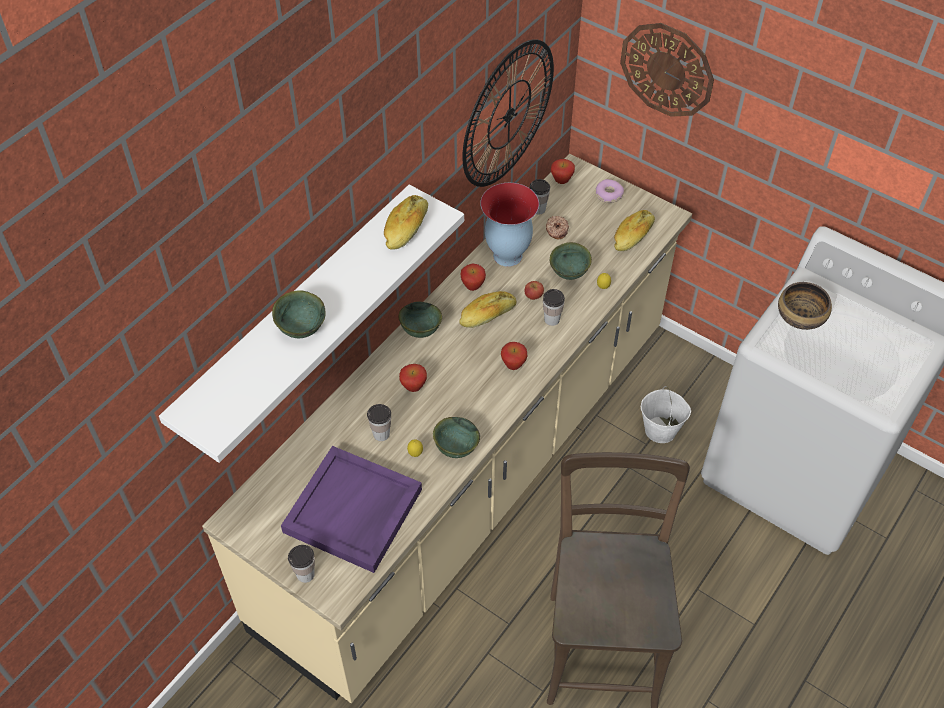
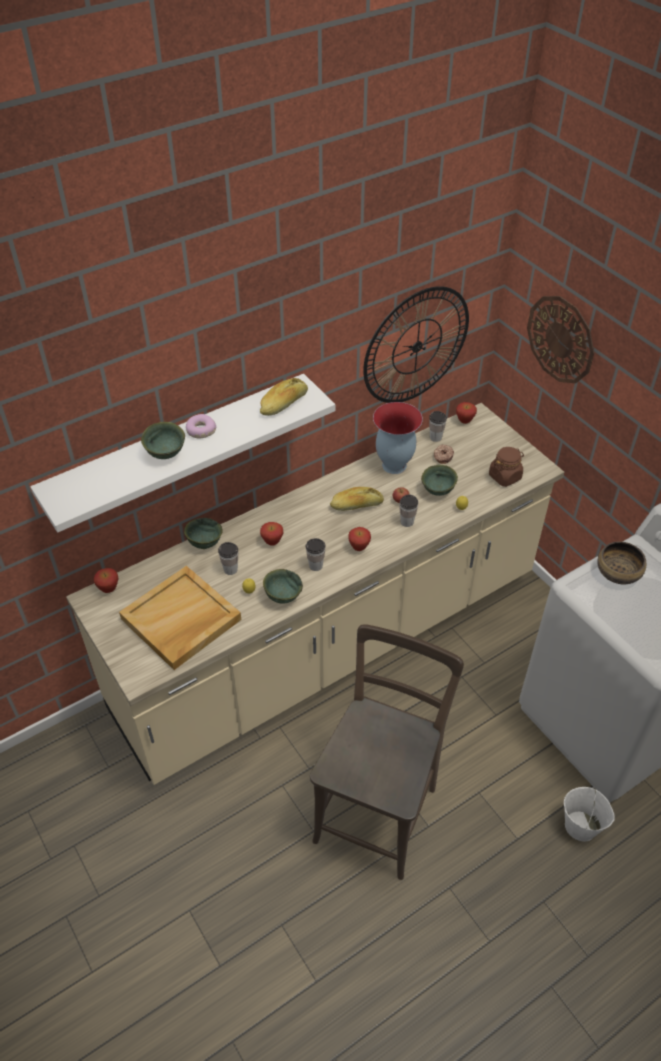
camera: 20 degrees right, 5 degrees down
(305, 574) = (122, 655): cup -> cup (315, 565)
(353, 512) = (181, 620): purple tray -> beige tray
(420, 331) = (297, 503): green bowl -> green bowl (204, 543)
(473, 287) = (355, 481): apple -> apple (109, 589)
(608, 195) = (499, 441): donut -> donut (200, 430)
(633, 236) = (505, 476): bread -> brown jar
(661, 430) = (501, 655): white bucket -> white bucket (581, 826)

